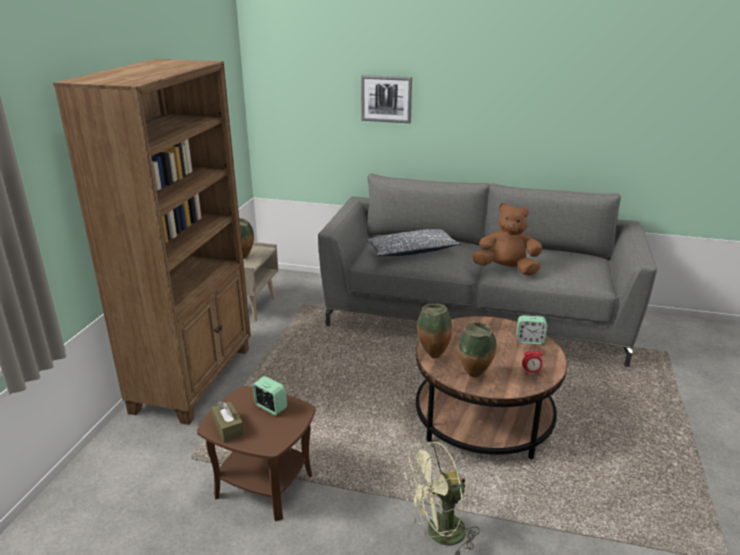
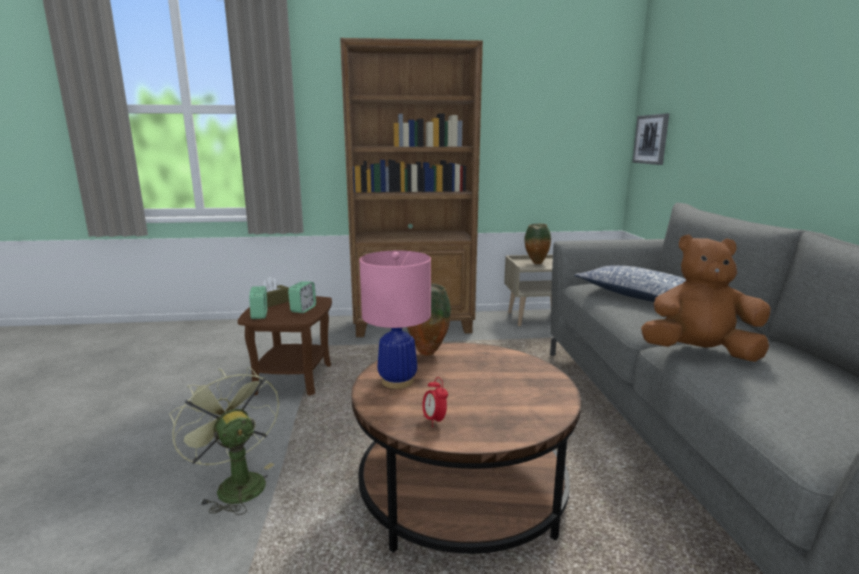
camera: 70 degrees right, 10 degrees down
(386, 99) = (738, 104): picture -> picture (651, 139)
(475, 376) = (397, 381): vase -> pink table lamp
(506, 269) = (699, 353): brown plush toy -> brown plush toy turned 75 degrees counterclockwise
(530, 340) = (529, 413): alarm clock -> alarm clock (260, 315)

